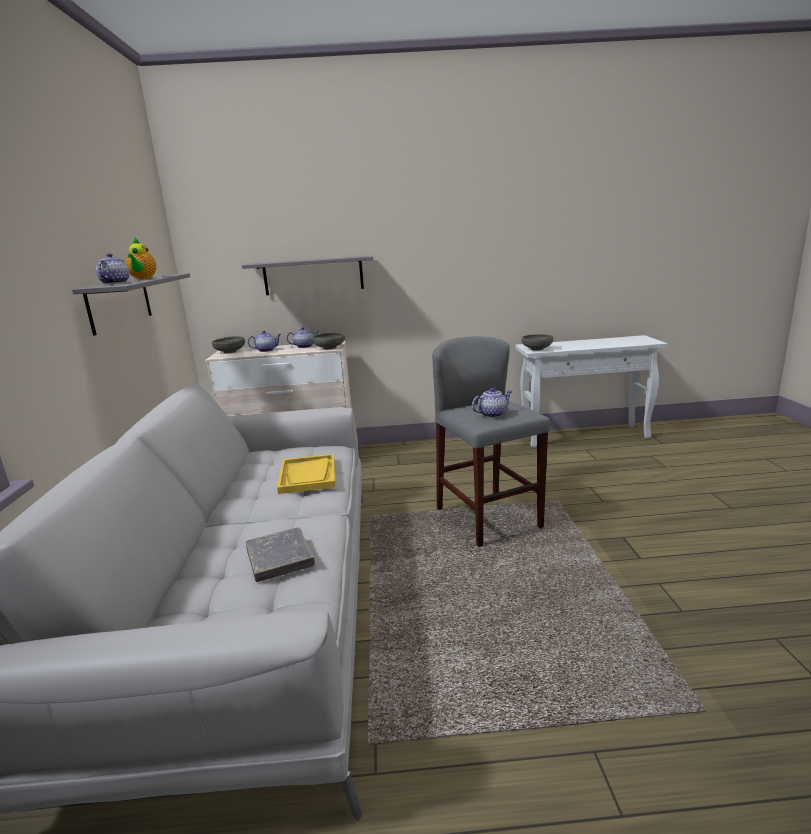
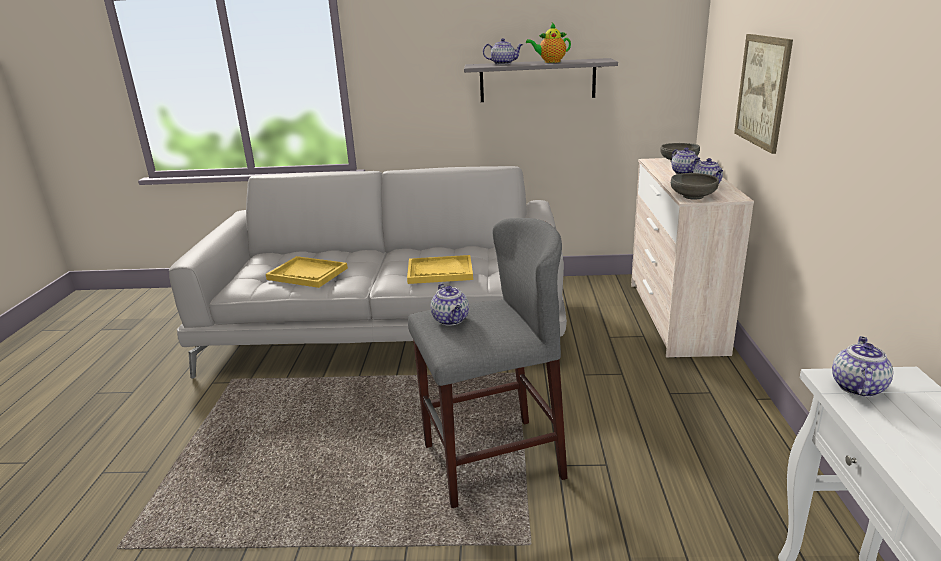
camera: 95 degrees right, 5 degrees up
(280, 558) = (308, 274): grey book -> yellow tray
(313, 275) = (762, 91): grey shelf -> picture
(537, 349) = (857, 386): grey bowl -> teapot

